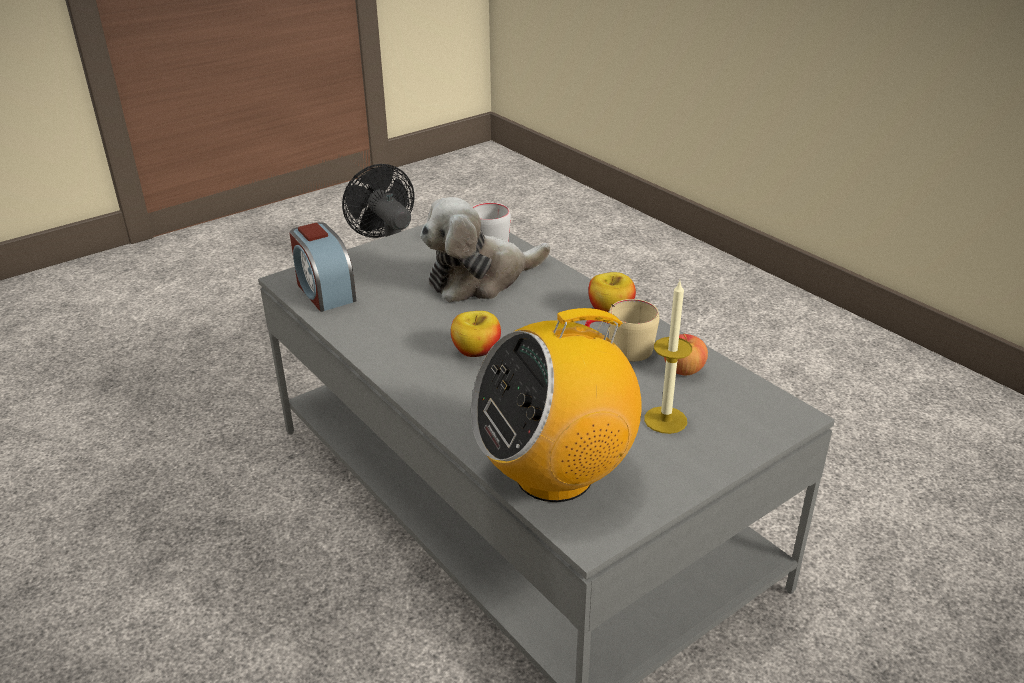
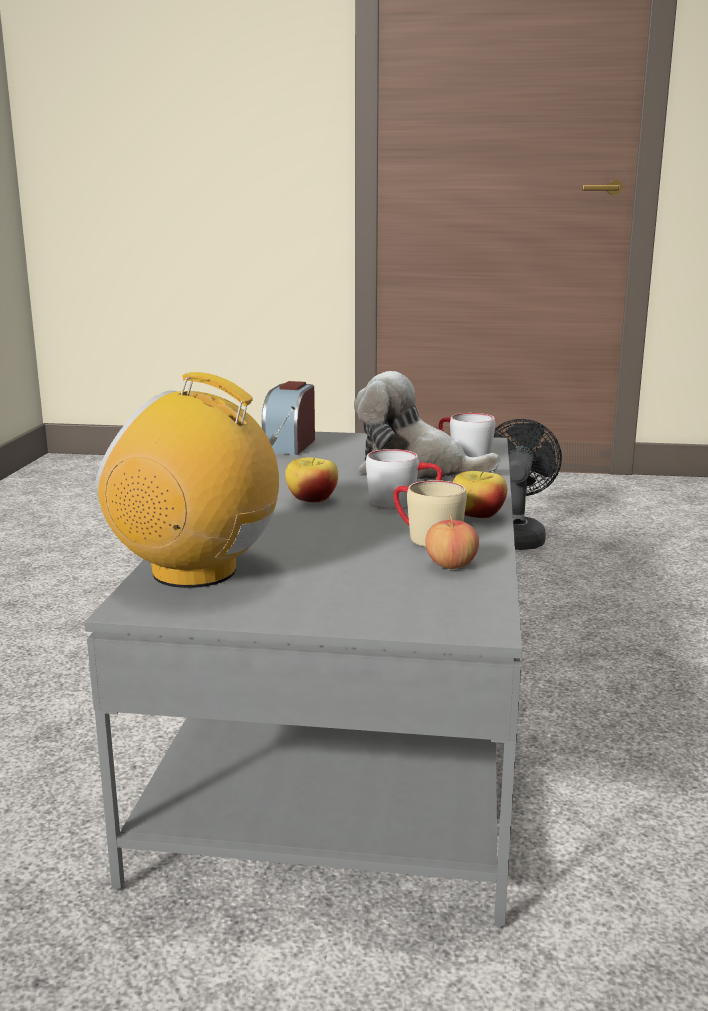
camera: 45 degrees right, 15 degrees down
(540, 320) = (403, 502): none -> grey mug
(665, 420) = (355, 582): candle -> none

